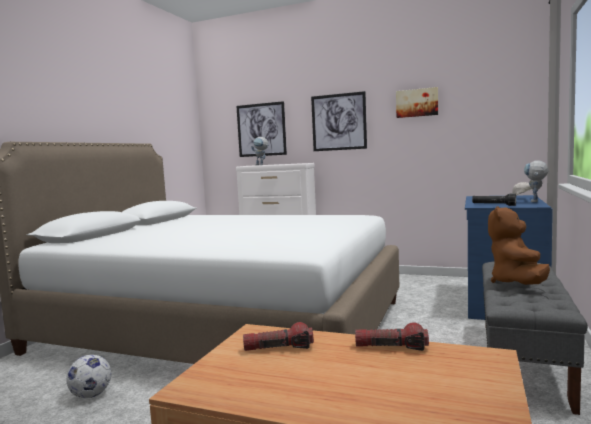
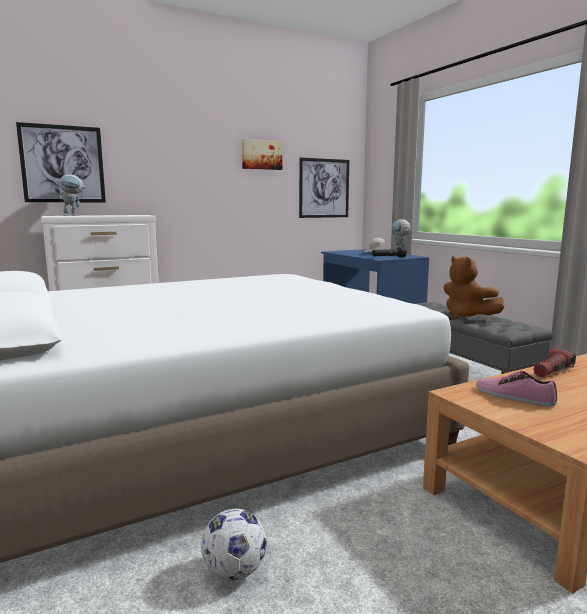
camera: 50 degrees left, 5 degrees up
(279, 348) = (514, 396): flashlight -> shoe
(338, 122) = (177, 165): picture -> picture (324, 188)

